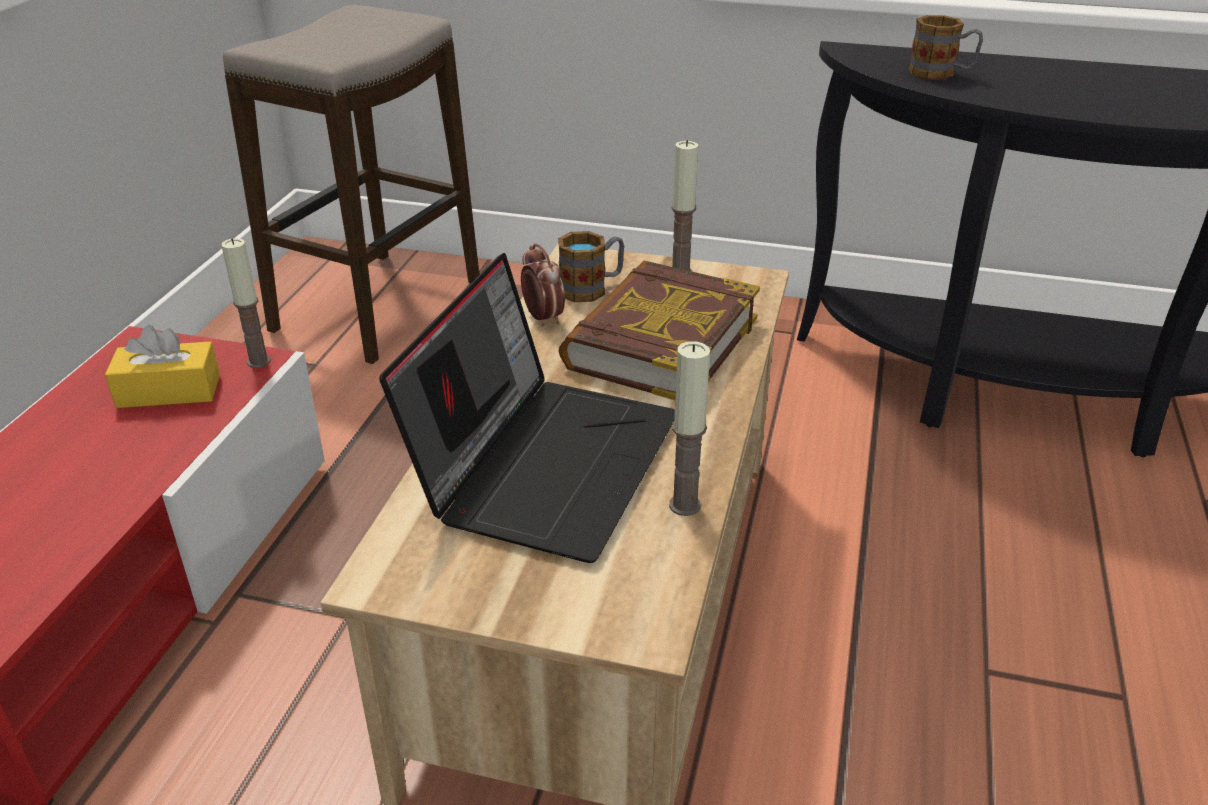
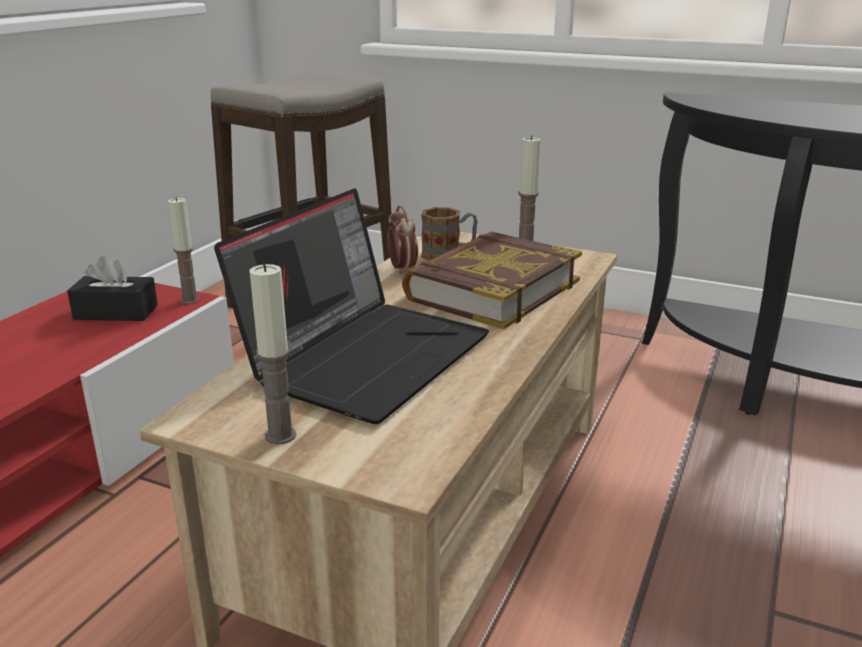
camera: 10 degrees right, 10 degrees down
(169, 391) = (116, 312): yellow tissue box -> black tissue box
(685, 505) = (473, 394): candle -> candle (280, 436)
(941, 74) = (759, 109): mug -> none

